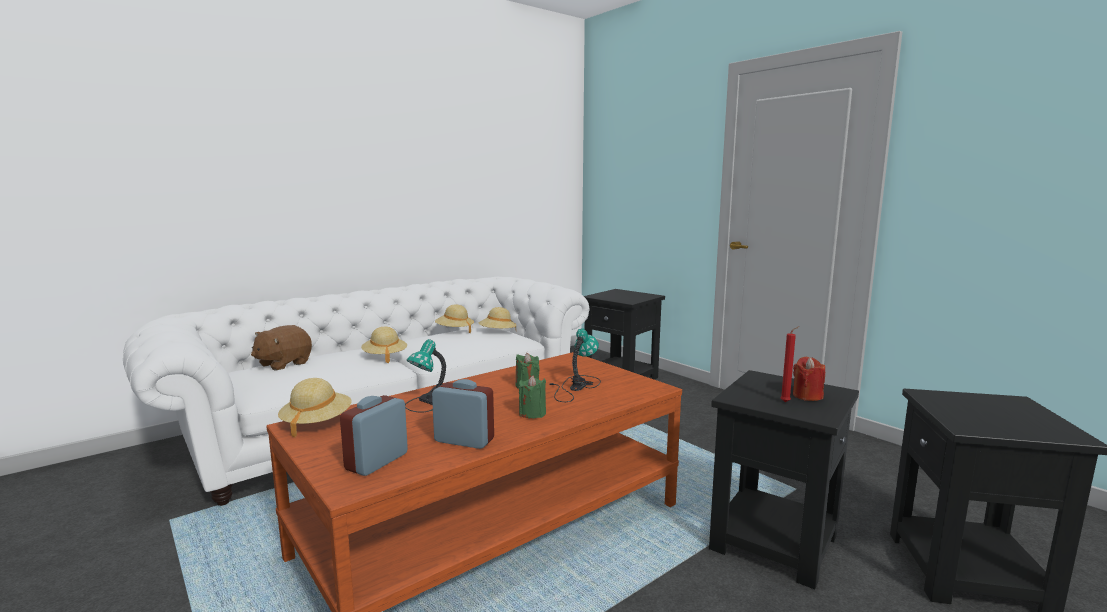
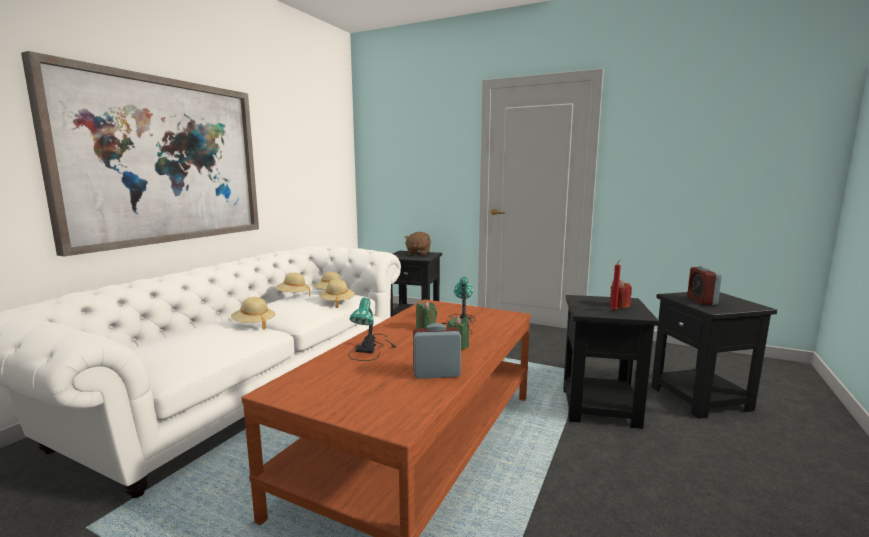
camera: 25 degrees left, 0 degrees up
(283, 364) = (157, 345): brown plush toy -> brown plush toy (418, 253)
(316, 423) = (291, 385): beige hat -> beige hat (337, 303)
(337, 179) = (164, 161): none -> picture
(377, 461) = (391, 403): alarm clock -> alarm clock (701, 301)

